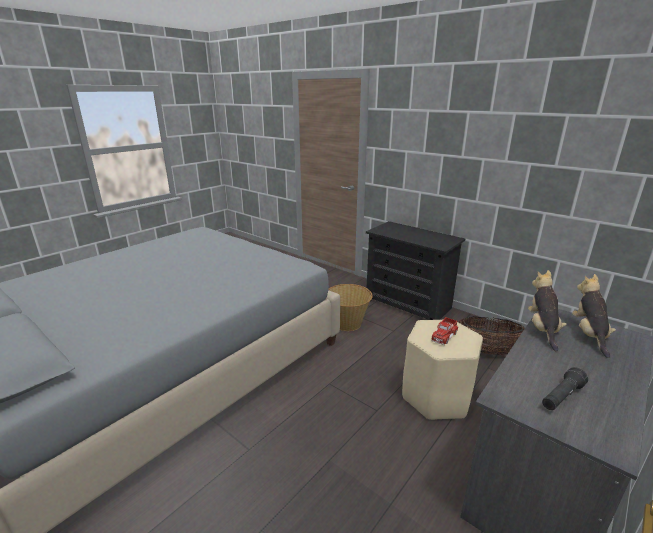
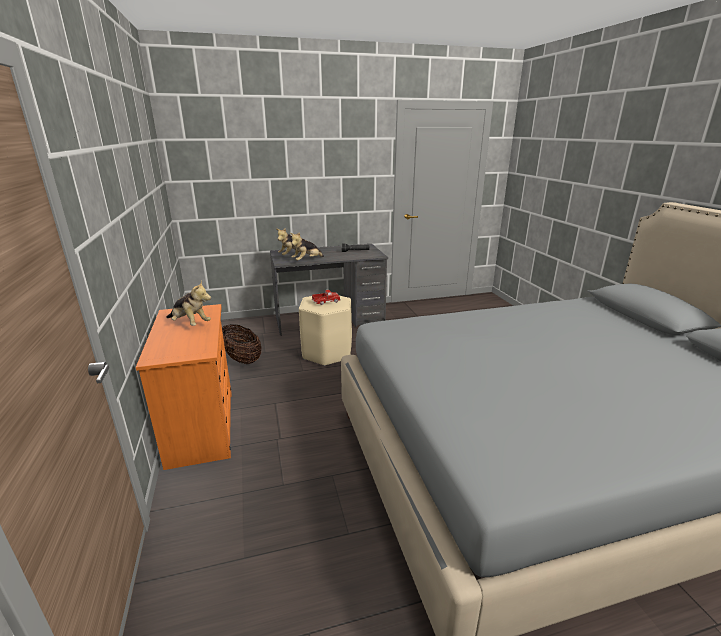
camera: 145 degrees left, 0 degrees up
(347, 323) = (304, 432): basket -> none
(408, 304) = (202, 425): black dresser -> orange dresser
(422, 237) = (190, 324): none -> plush toy

